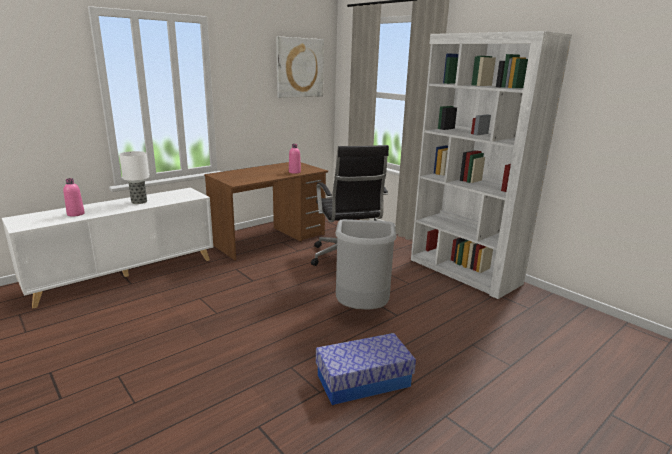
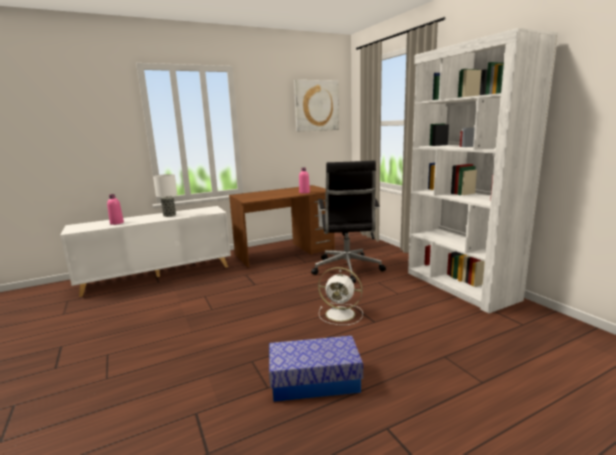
camera: 15 degrees right, 5 degrees down
(361, 309) = (341, 314): grey trash can -> white fan

